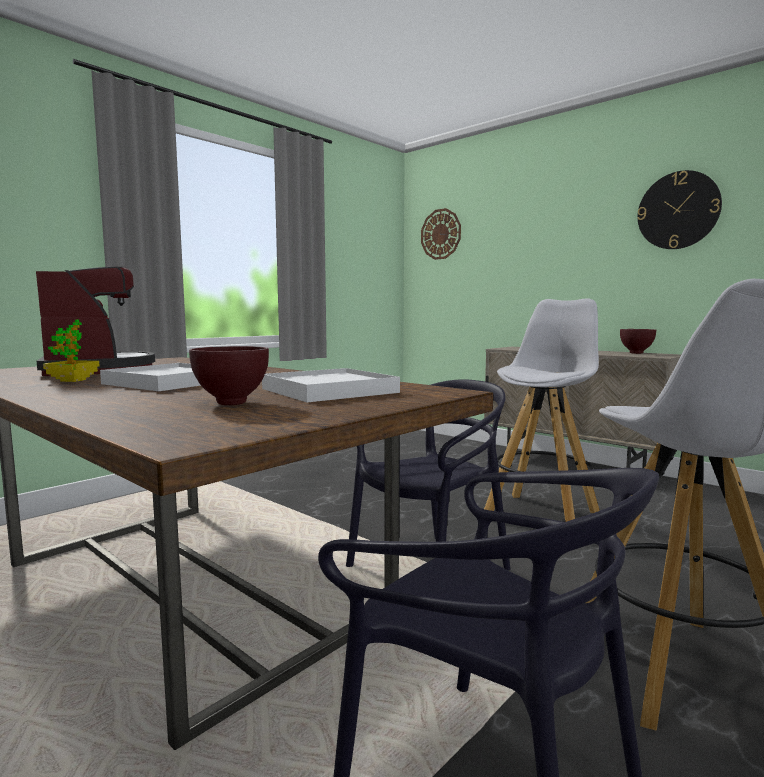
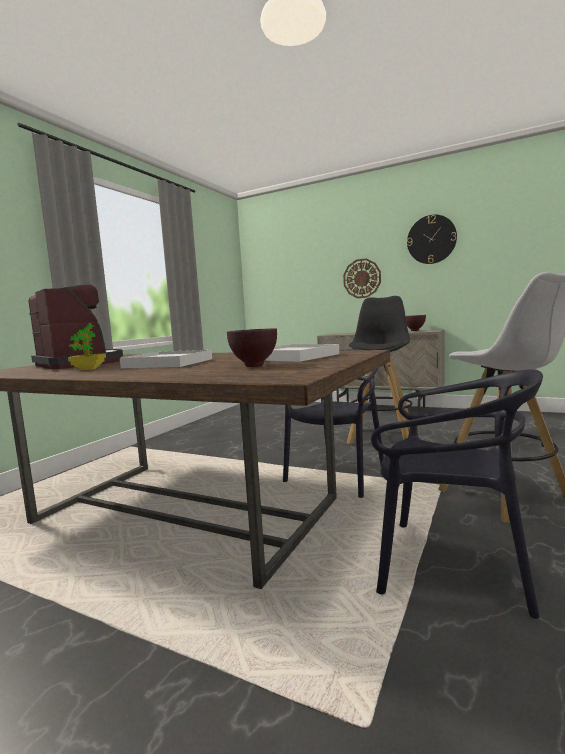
camera: 15 degrees left, 0 degrees up
(441, 234) = (270, 258): wall clock -> wall clock (362, 278)
(542, 515) = (381, 437): white stool -> black stool

